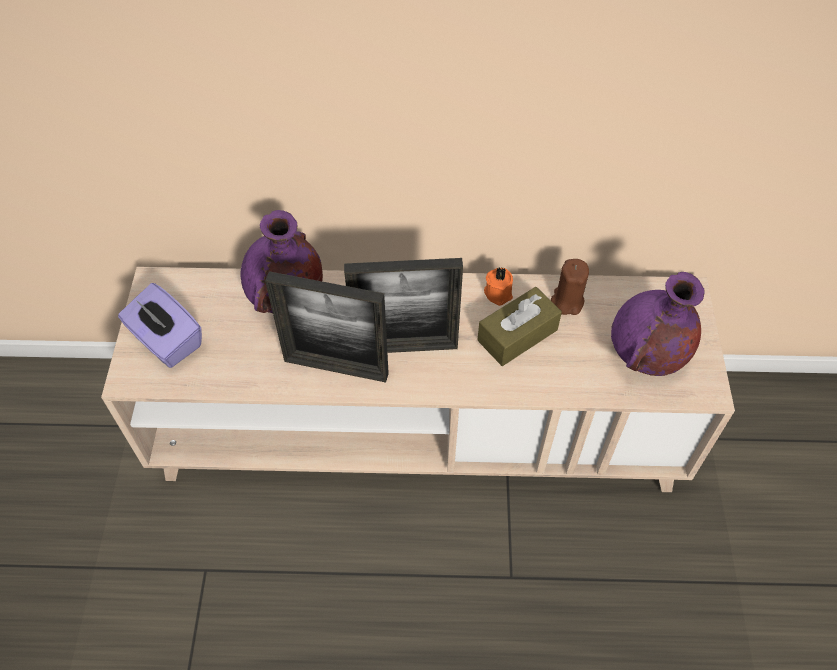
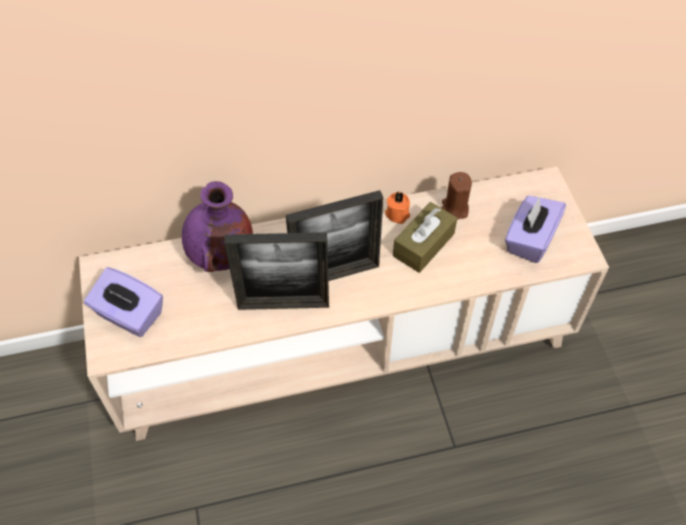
camera: 15 degrees left, 0 degrees up
(646, 356) = (529, 239): purple vase -> purple tissue box

